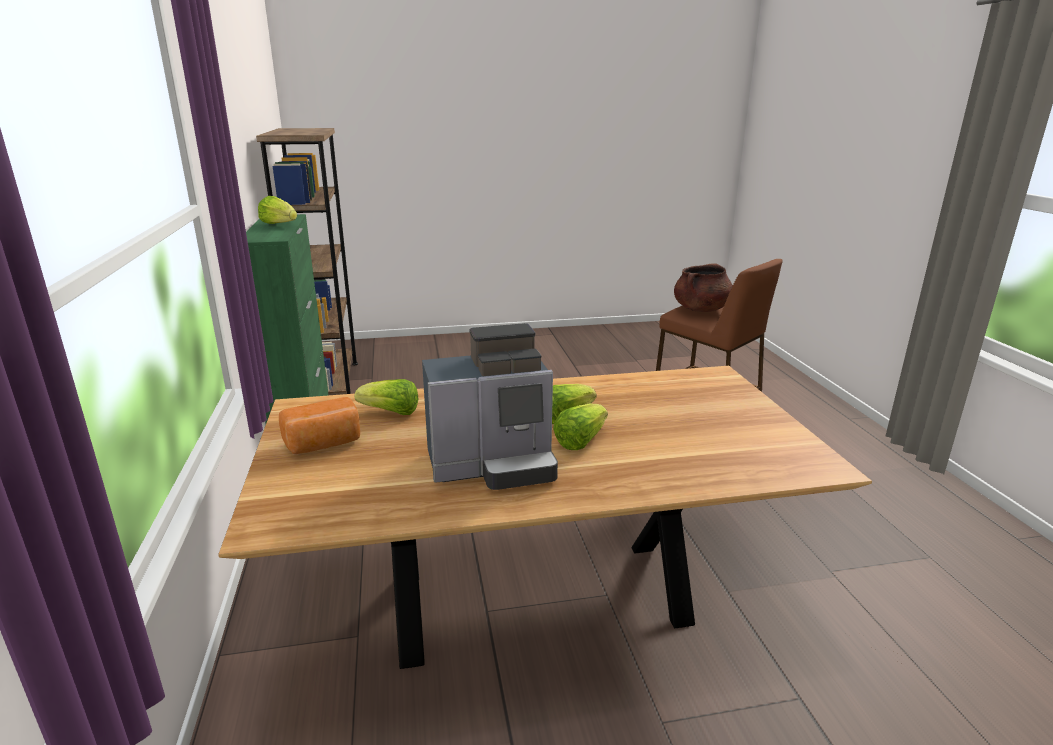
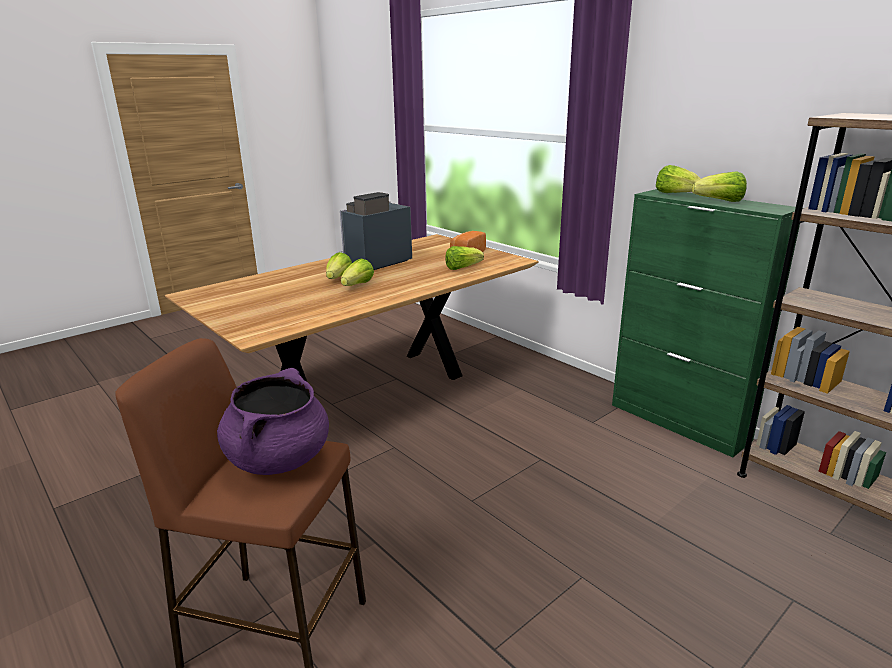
camera: 150 degrees right, 0 degrees up
(265, 234) = (676, 194): none -> lettuce
(701, 309) = (279, 459): brown cooking pot -> purple cooking pot

